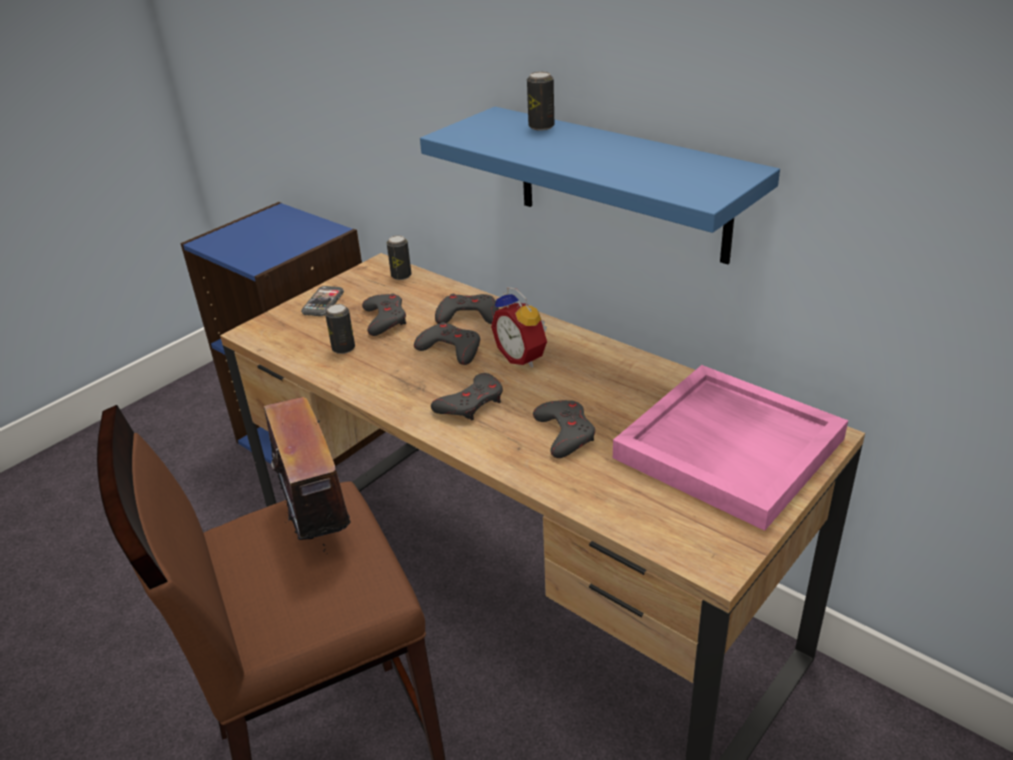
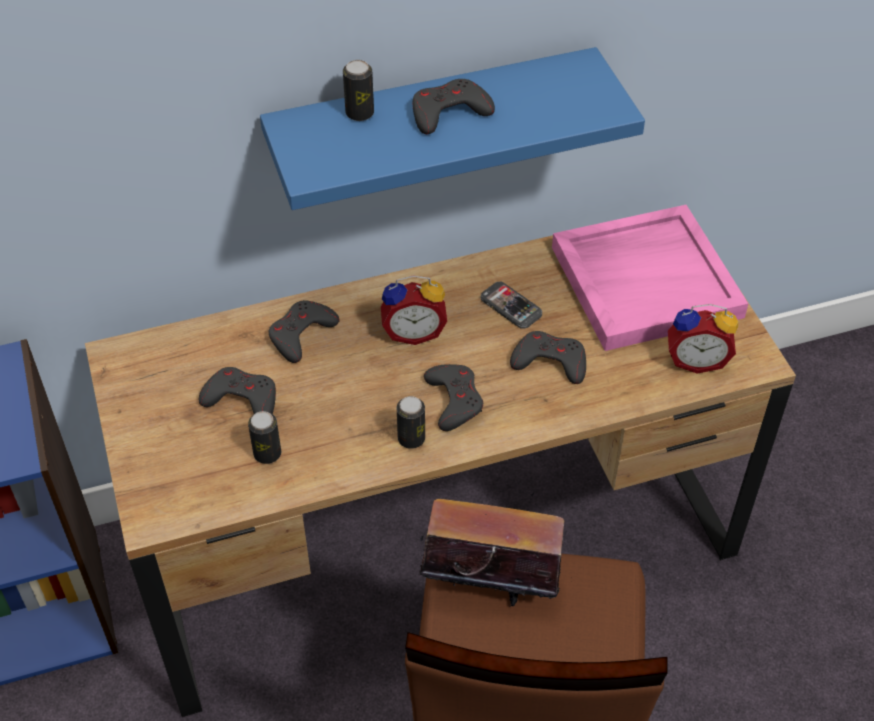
camera: 60 degrees left, 15 degrees up
(323, 303) = (150, 435): phone -> phone (511, 306)
(401, 276) = (161, 348): can -> can (411, 439)
(450, 349) = (350, 374): grey game controller -> grey game controller (449, 112)
(667, 518) = (696, 359): none -> alarm clock

